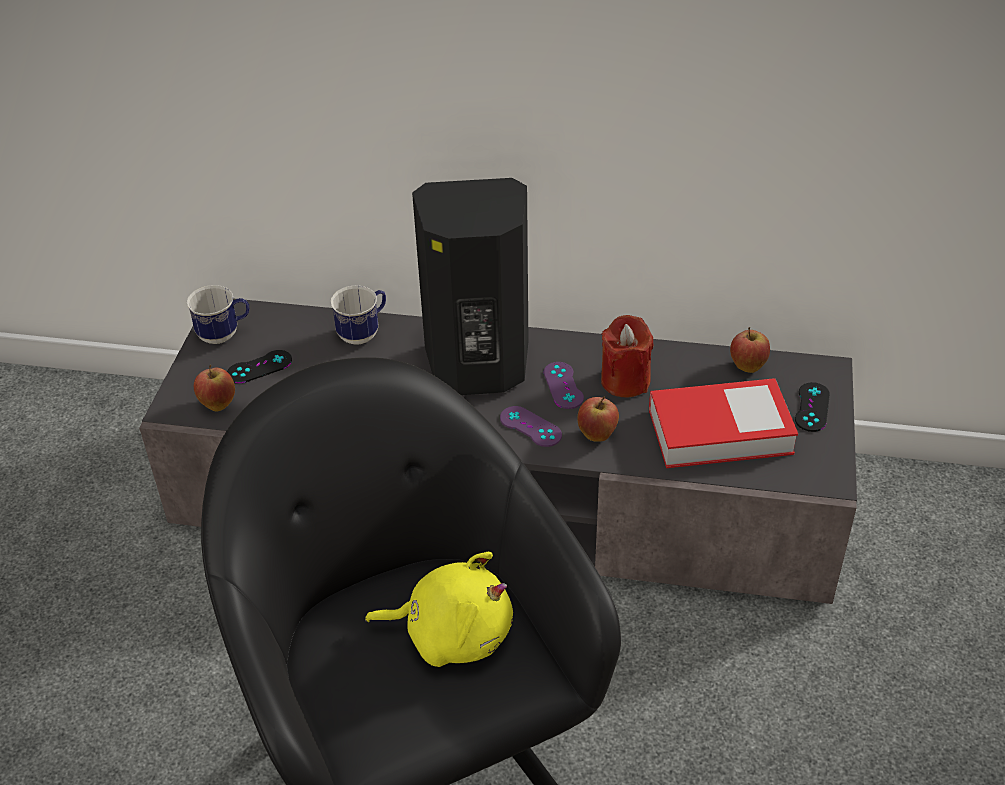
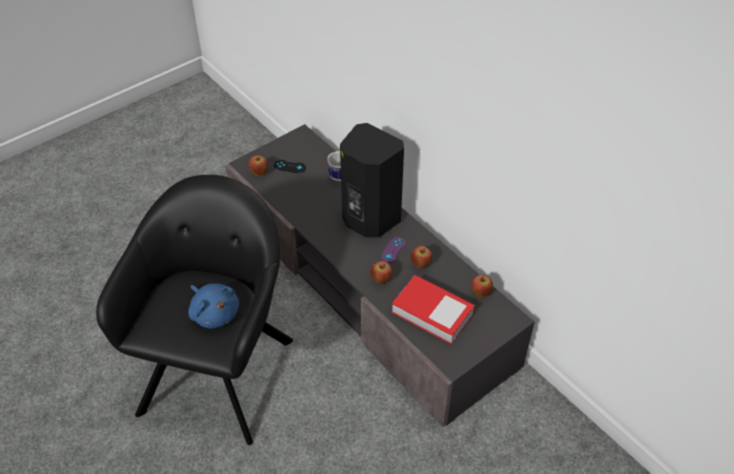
camera: 40 degrees right, 5 degrees up
(224, 334) = (292, 144): mug -> none
(452, 633) = (214, 313): yellow plush toy -> blue plush toy
(530, 427) = (359, 258): purple game controller -> none
(625, 381) = (420, 265): red candle -> apple
(812, 407) = (486, 330): black game controller -> none

